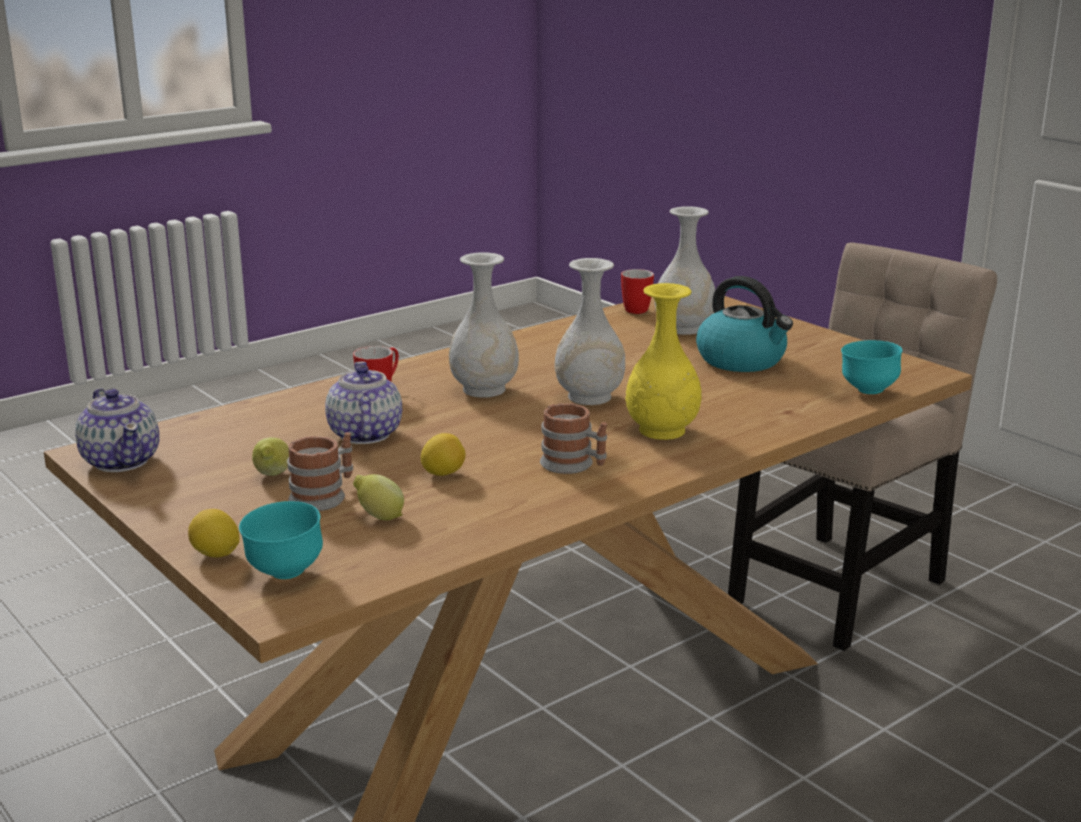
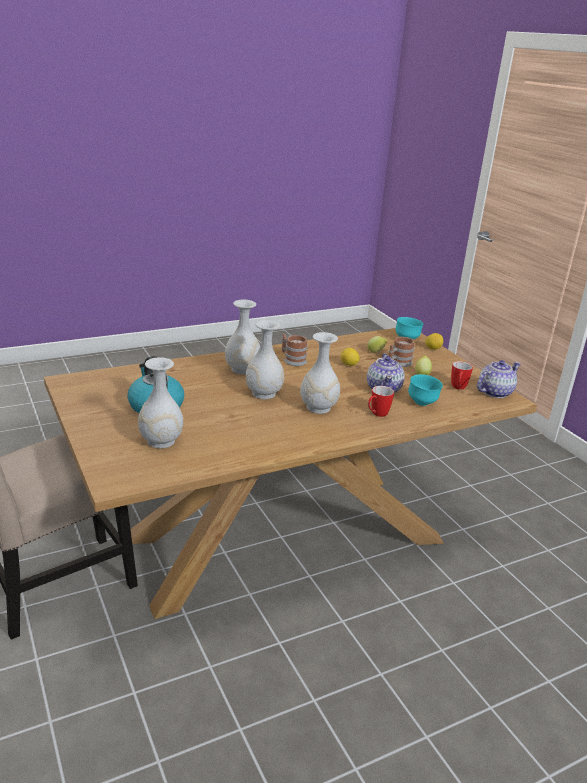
camera: 170 degrees left, 5 degrees up
(122, 461) = (494, 392): teapot -> teapot turned 75 degrees clockwise
(636, 308) = (173, 472): mug -> mug (458, 388)
(661, 430) = (242, 369): yellow vase -> white vase
(867, 391) = (116, 374): turquoise bowl -> turquoise bowl (422, 403)

